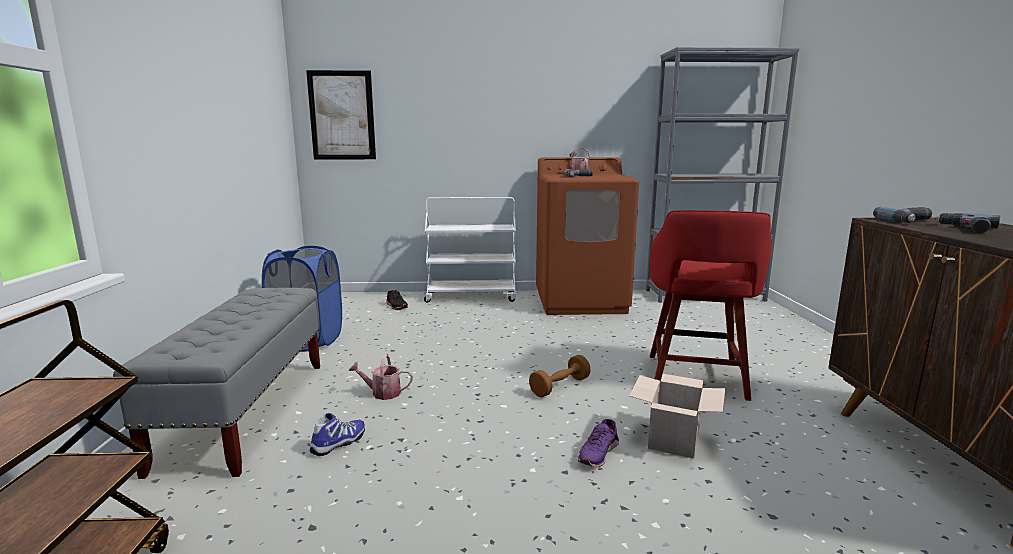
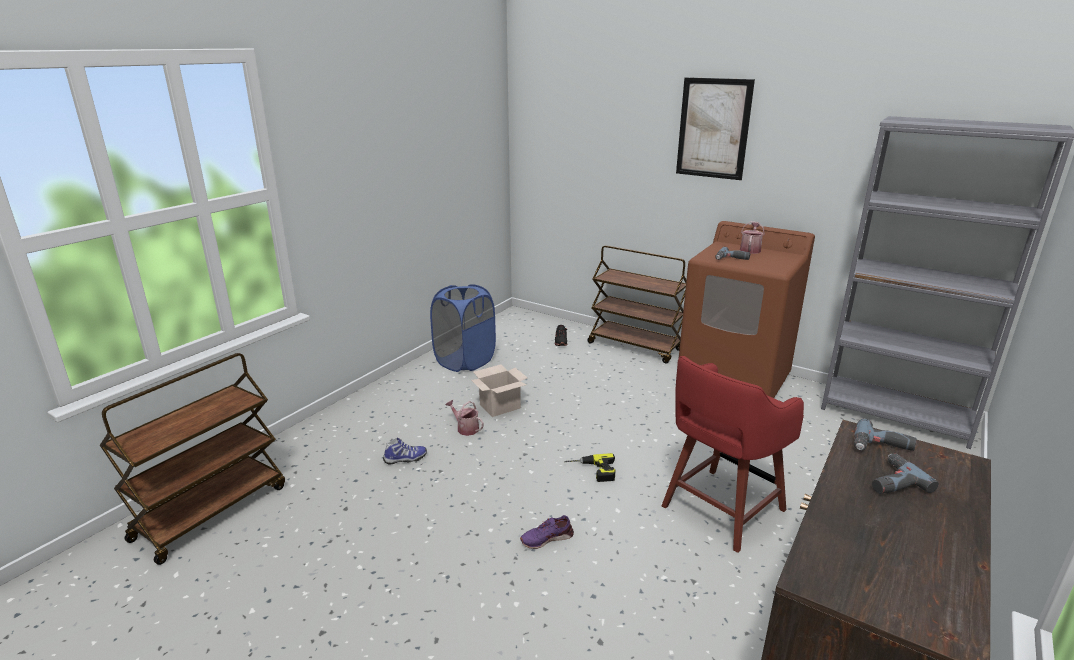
camera: 35 degrees right, 10 degrees up
(247, 412) = (380, 414): grey bench -> none
(342, 115) = (546, 155): picture -> picture (713, 128)
(472, 296) = (635, 346): white cart -> brown cart
(560, 386) = (591, 471): brown dumbbell -> power drill
(673, 439) = (615, 553): cardboard box -> cardboard box (500, 406)

